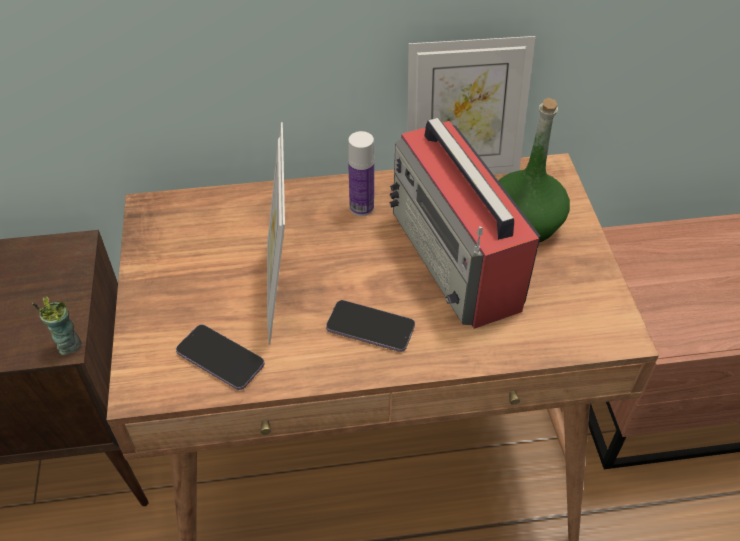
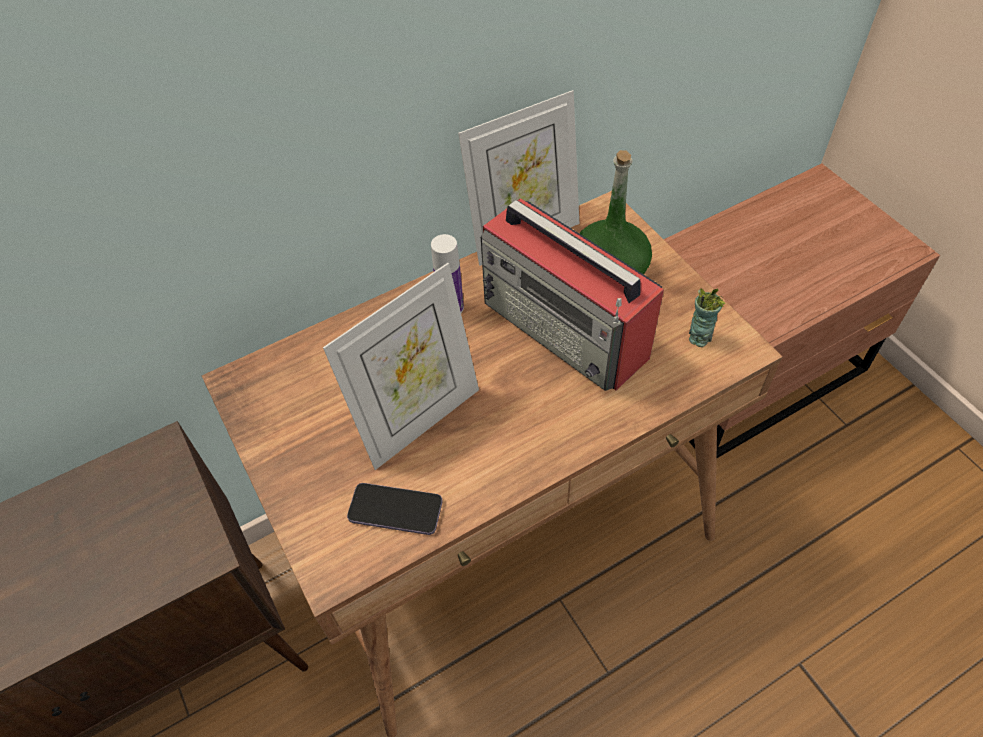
camera: 20 degrees left, 5 degrees up
(69, 345) = (214, 553): cup -> cup (699, 337)
(282, 291) = (419, 420): picture frame -> picture frame turned 105 degrees counterclockwise
(370, 327) = (522, 425): phone -> none

